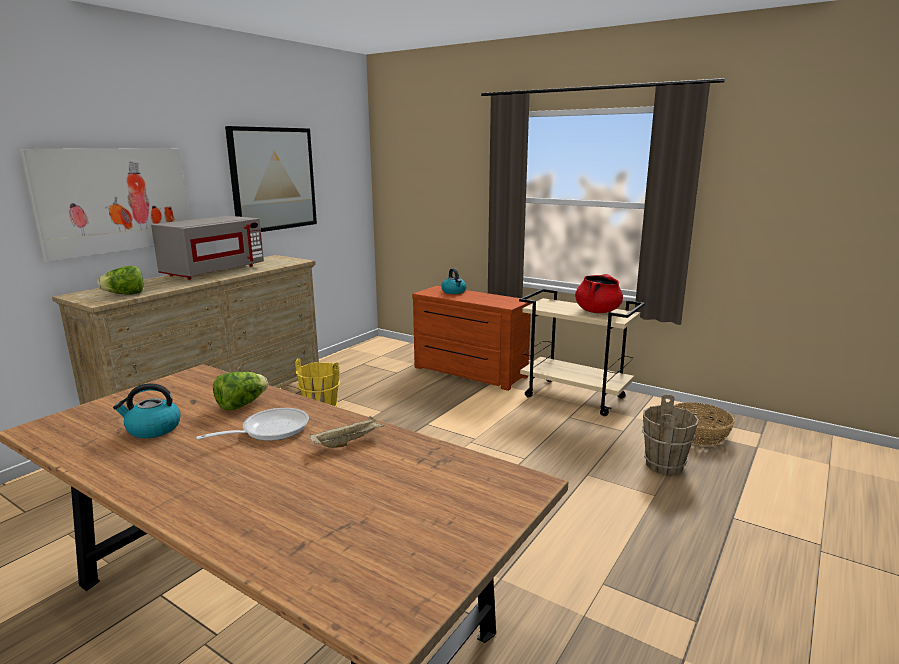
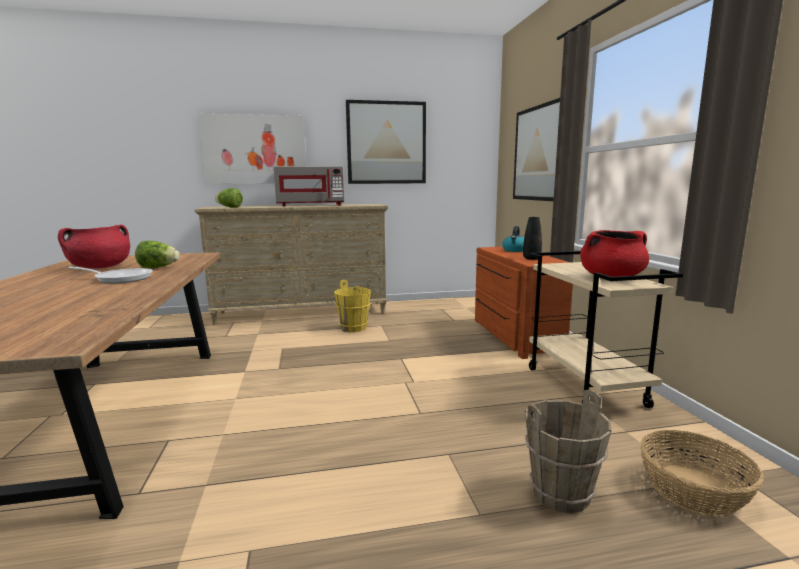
camera: 45 degrees right, 5 degrees down
(153, 429) = (100, 267): kettle -> red cooking pot
(348, 442) = (115, 292): beige tray -> none
(449, 194) = (539, 153): none -> picture
(492, 300) = (531, 258): none -> black vase

